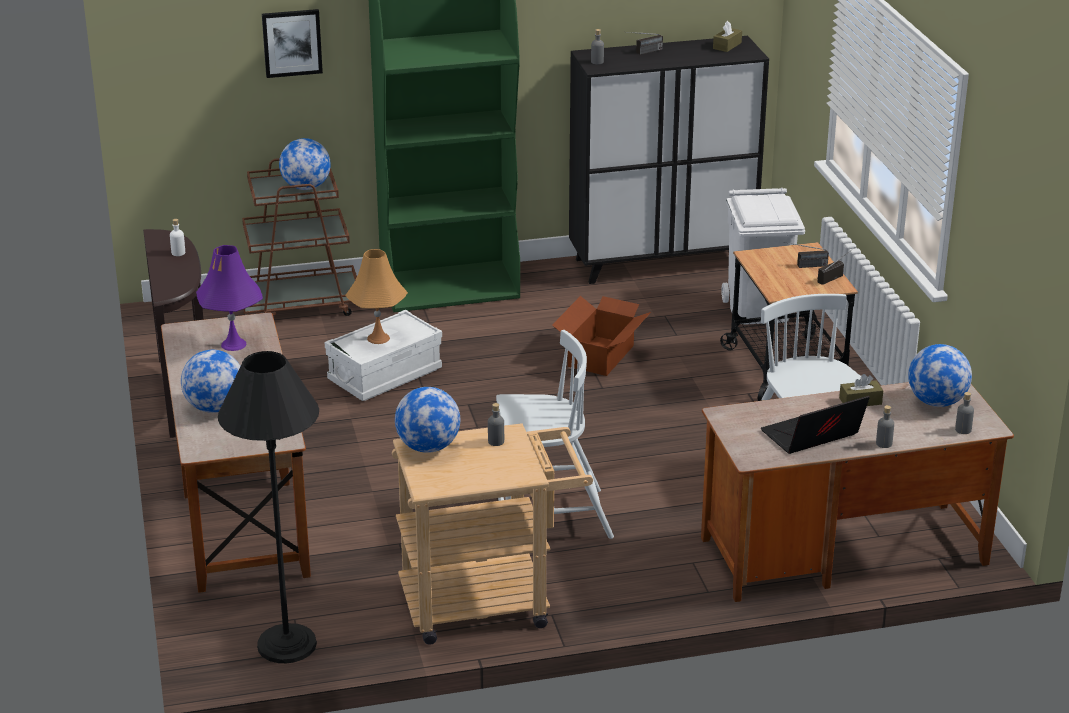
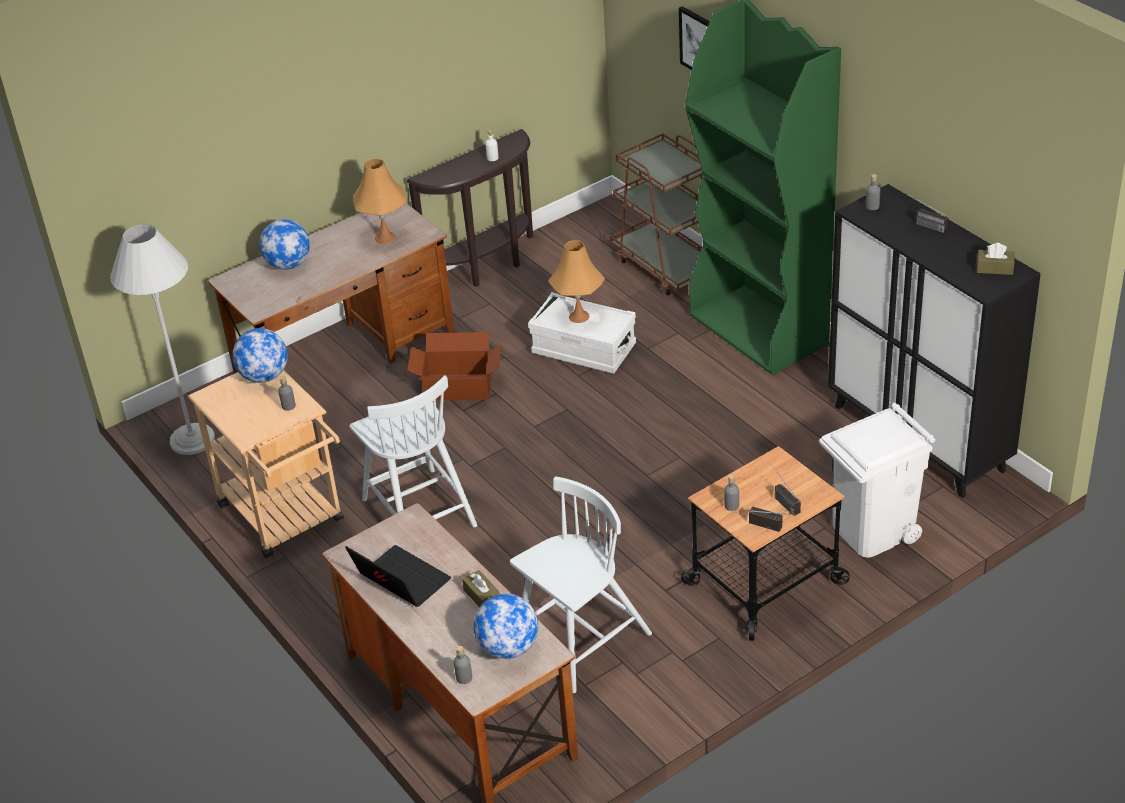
camera: 70 degrees right, 10 degrees up
(233, 344) = (385, 237): purple table lamp -> orange table lamp
(287, 644) = (192, 440): black floor lamp -> white floor lamp
(306, 187) = (668, 171): globe -> none
(602, 356) = (703, 457): cardboard box -> cardboard box (459, 387)
(884, 443) = (411, 630): grey bottle -> grey bottle (731, 506)

